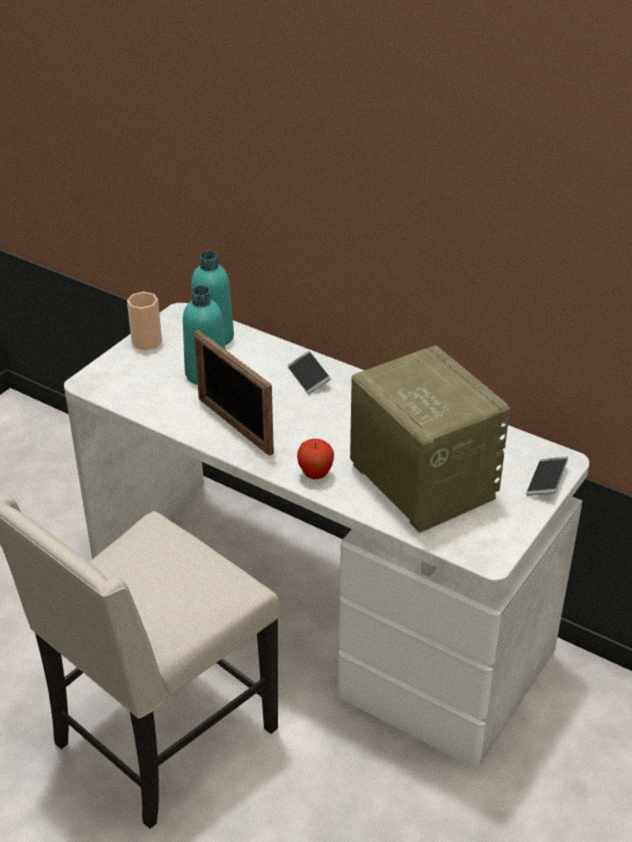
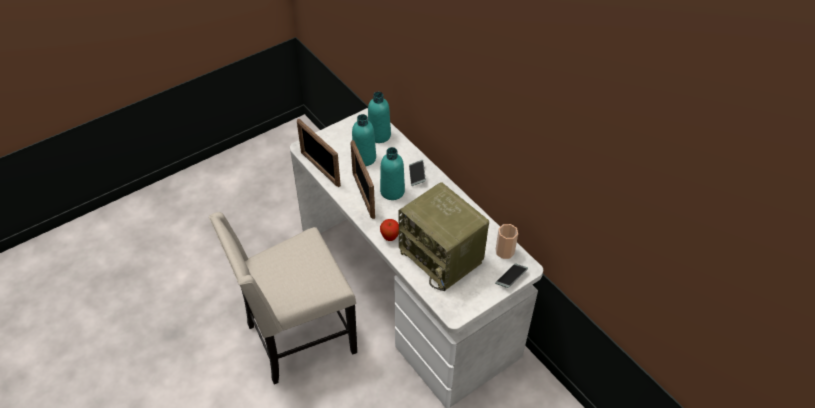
camera: 20 degrees right, 10 degrees up
(137, 406) = (320, 169): none -> picture frame
(146, 342) = (343, 129): cup -> cup (504, 251)
(281, 409) = (392, 191): none -> turquoise bottle
(419, 480) = (442, 257): radio -> radio turned 150 degrees clockwise

